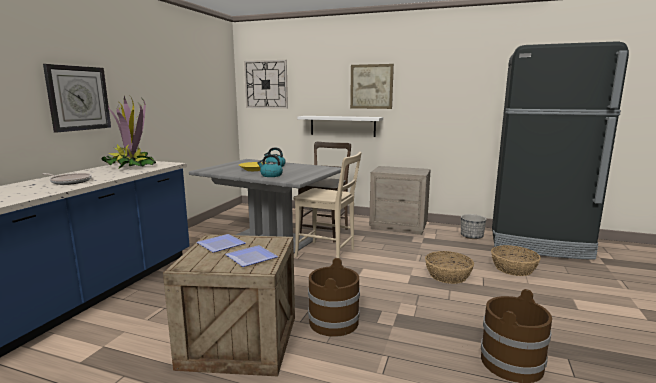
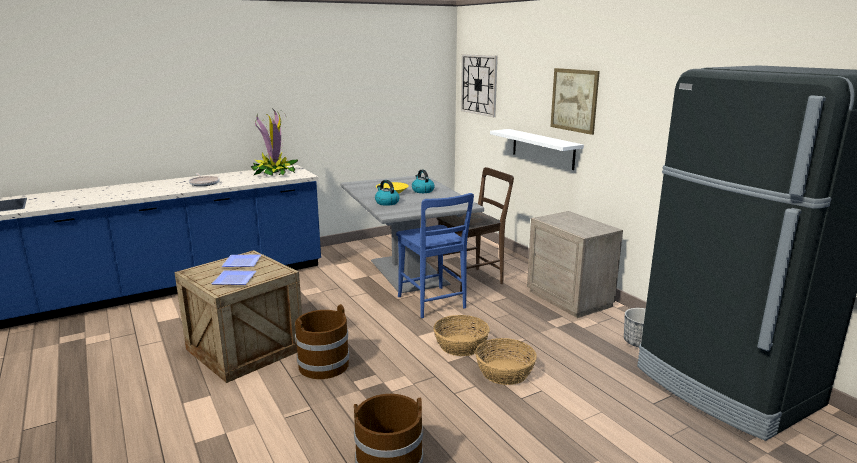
camera: 40 degrees right, 5 degrees up
(78, 98) = (241, 109): wall clock -> none
(328, 253) = (433, 304): beige chair -> blue chair
(513, 268) = (603, 398): basket -> basket (461, 345)

